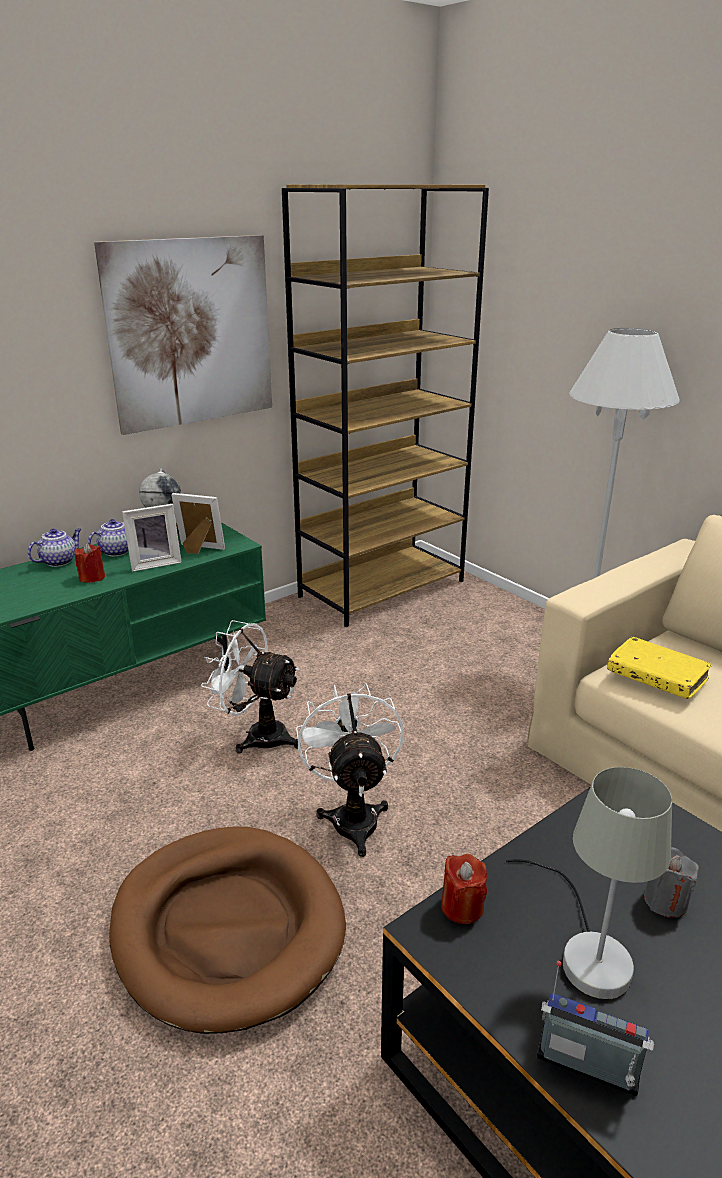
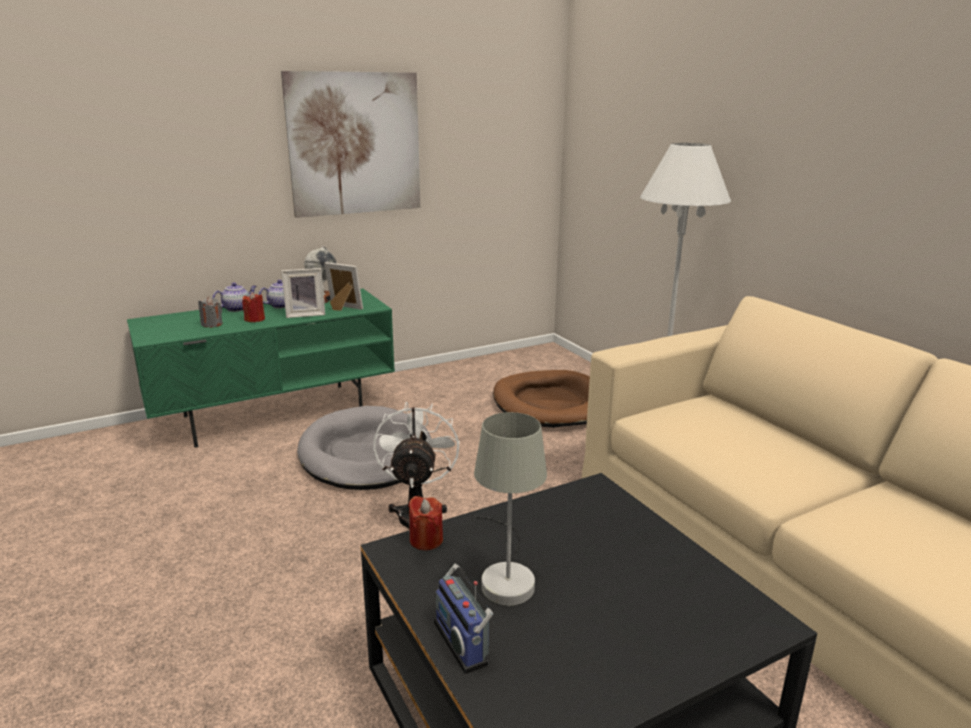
camera: 10 degrees right, 5 degrees down
(228, 928) = (290, 573): brown dog bed -> brown dog bed (551, 404)
(257, 735) = (366, 454): white fan -> grey dog bed
(382, 588) = (509, 365): brown bookcase -> none
(587, 1068) = (464, 642): radio -> radio turned 150 degrees counterclockwise
(656, 676) = (676, 420): yellow book -> none
(665, 901) = (589, 555): grey candle -> grey candle (212, 324)

